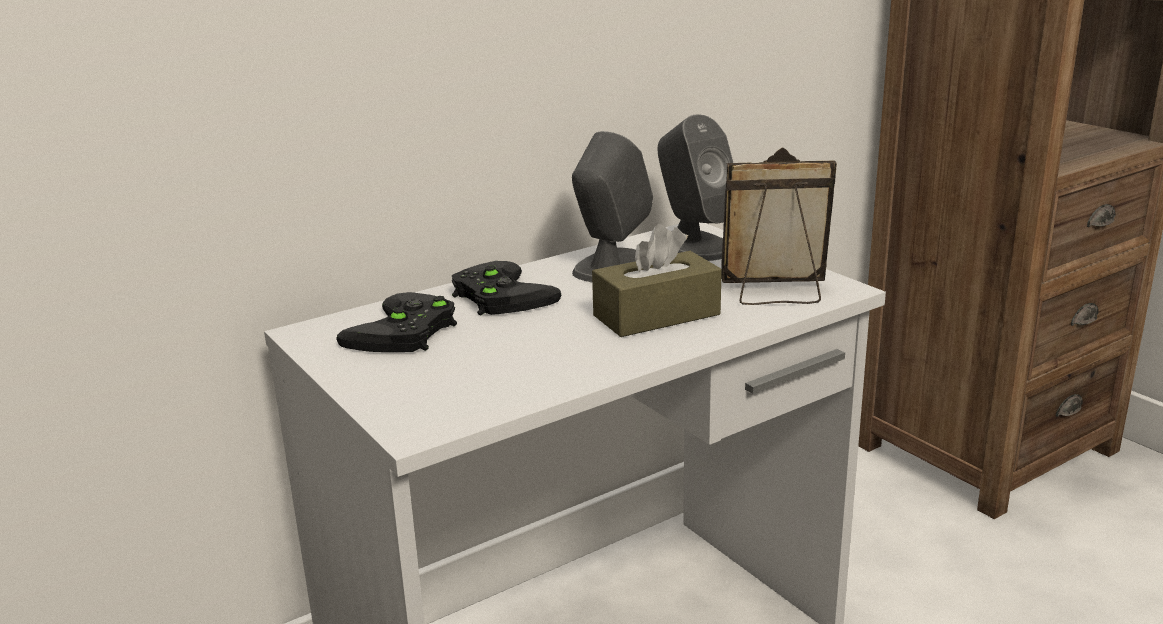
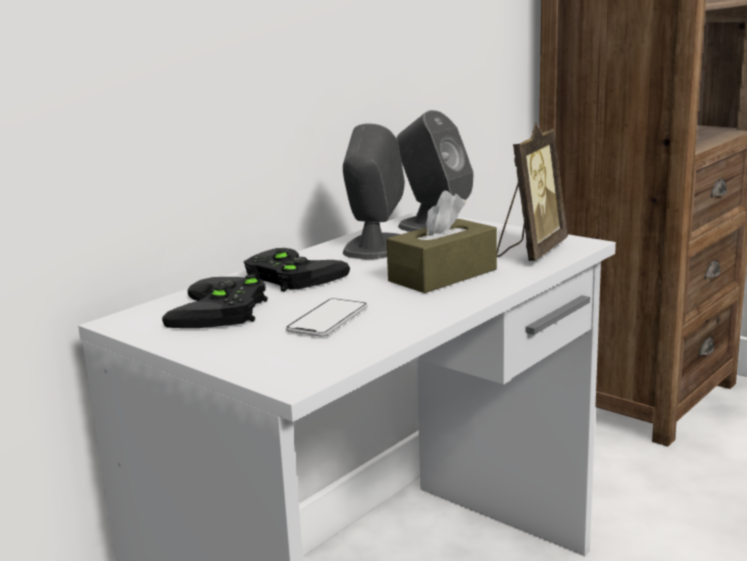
camera: 15 degrees left, 5 degrees down
(499, 358) = (328, 319): none -> phone
(775, 294) = (530, 252): picture frame -> picture frame turned 135 degrees clockwise

